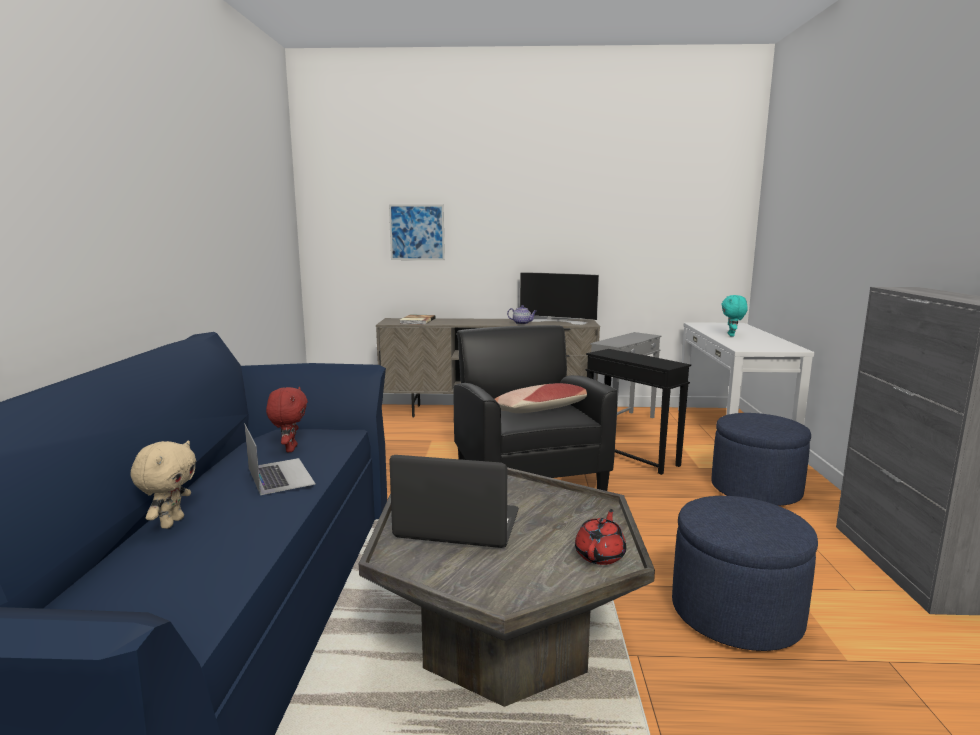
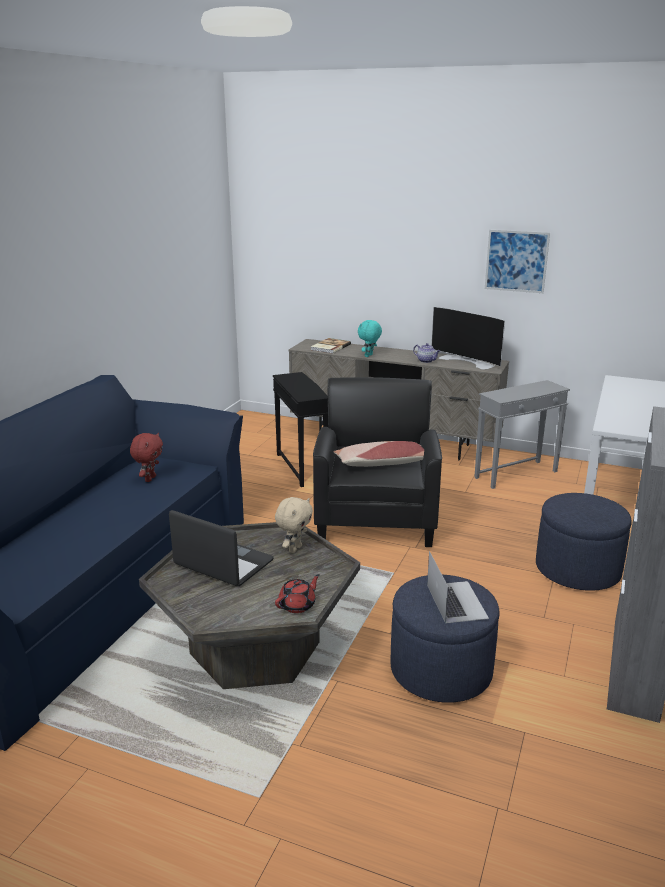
camera: 20 degrees right, 10 degrees up
(171, 523) = (45, 529): beige plush toy -> beige plush toy (294, 549)
(280, 475) = (127, 503): laptop -> laptop (456, 601)
(417, 232) = (338, 258): picture -> picture (516, 261)
(630, 456) = (489, 513): black side table -> black side table (302, 468)
(732, 335) = (626, 404): turquoise plush toy -> turquoise plush toy (369, 356)

